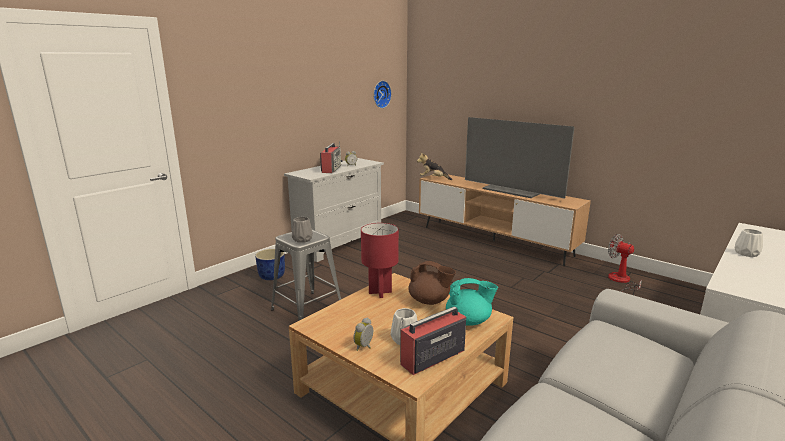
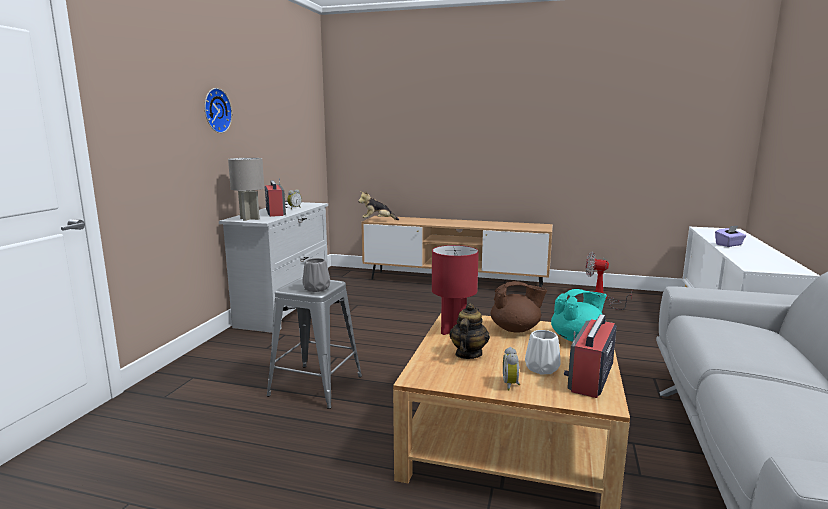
camera: 25 degrees left, 5 degrees down
(272, 276) = (229, 358): blue planter -> none
(305, 174) = (249, 219): none -> grey table lamp
(366, 314) = (468, 354): none -> teapot
(380, 94) = (304, 125): wall clock -> wall clock (215, 110)
(512, 191) = (473, 223): television -> none
(746, 253) = (729, 245): white vase -> purple tissue box

